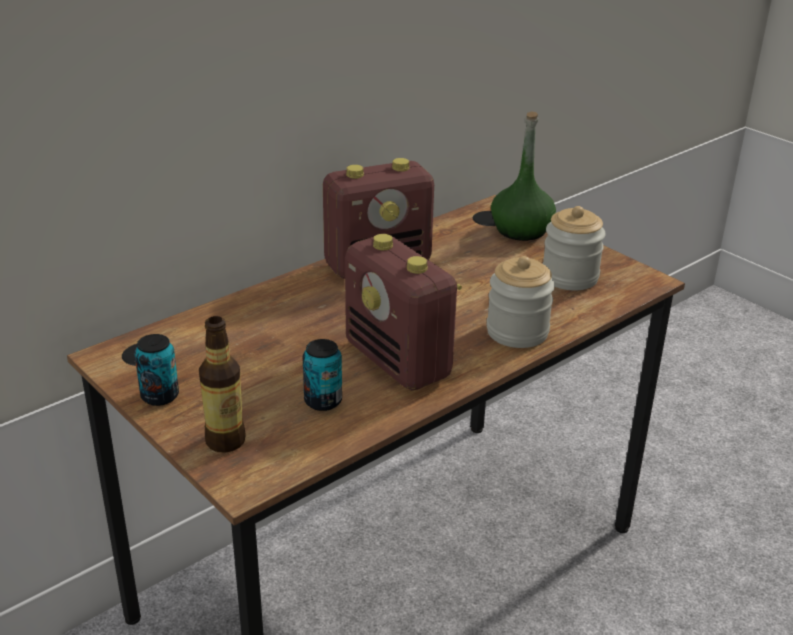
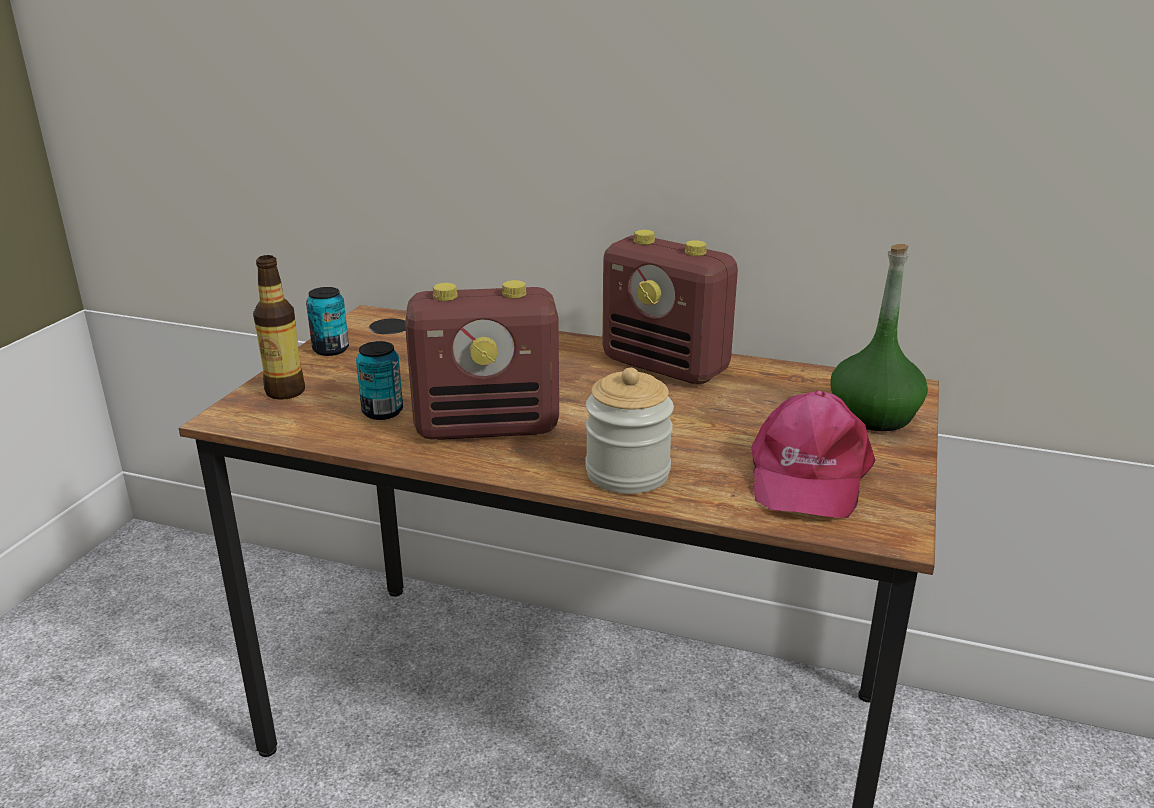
camera: 60 degrees right, 5 degrees down
(399, 362) = (488, 427): radio -> radio turned 120 degrees counterclockwise
(569, 277) = (807, 474): jar -> pink cap

